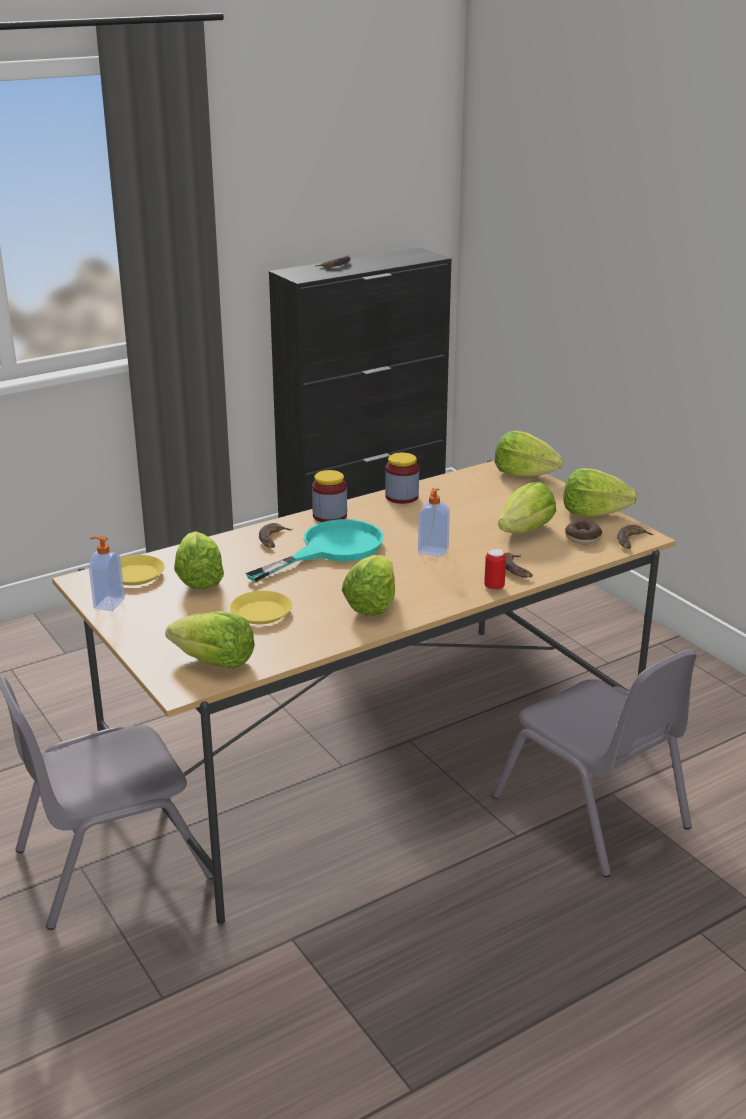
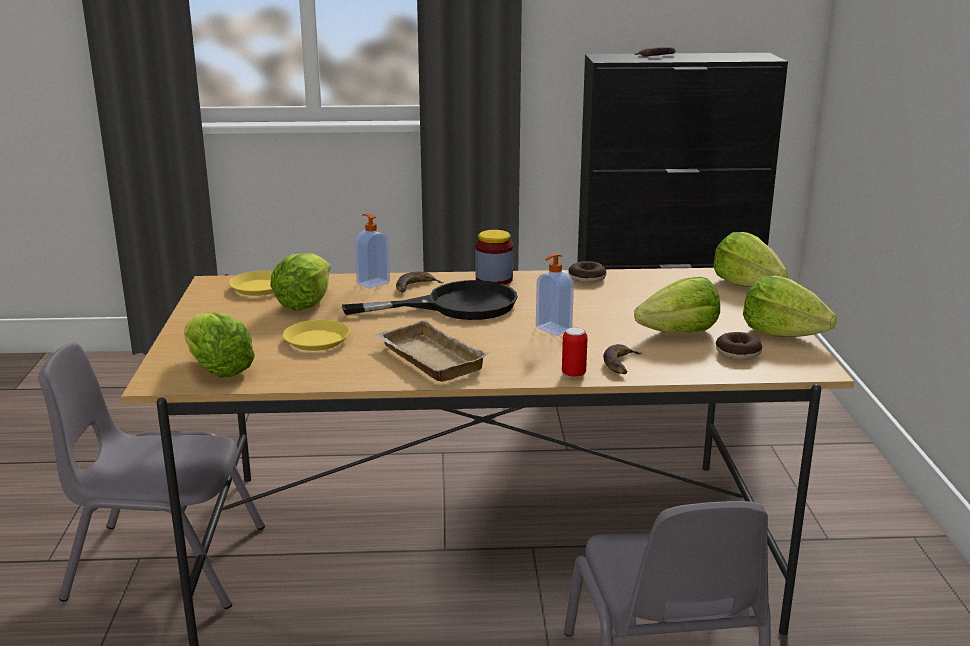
camera: 30 degrees right, 5 degrees down
(108, 603) = (206, 303): soap dispenser -> soap dispenser (372, 283)
(331, 549) = (455, 306): turquoise frying pan -> black frying pan
(372, 604) = (427, 359): lettuce -> beige tray
(401, 497) = (587, 278): jar -> donut
(631, 540) = (796, 368): banana -> none

